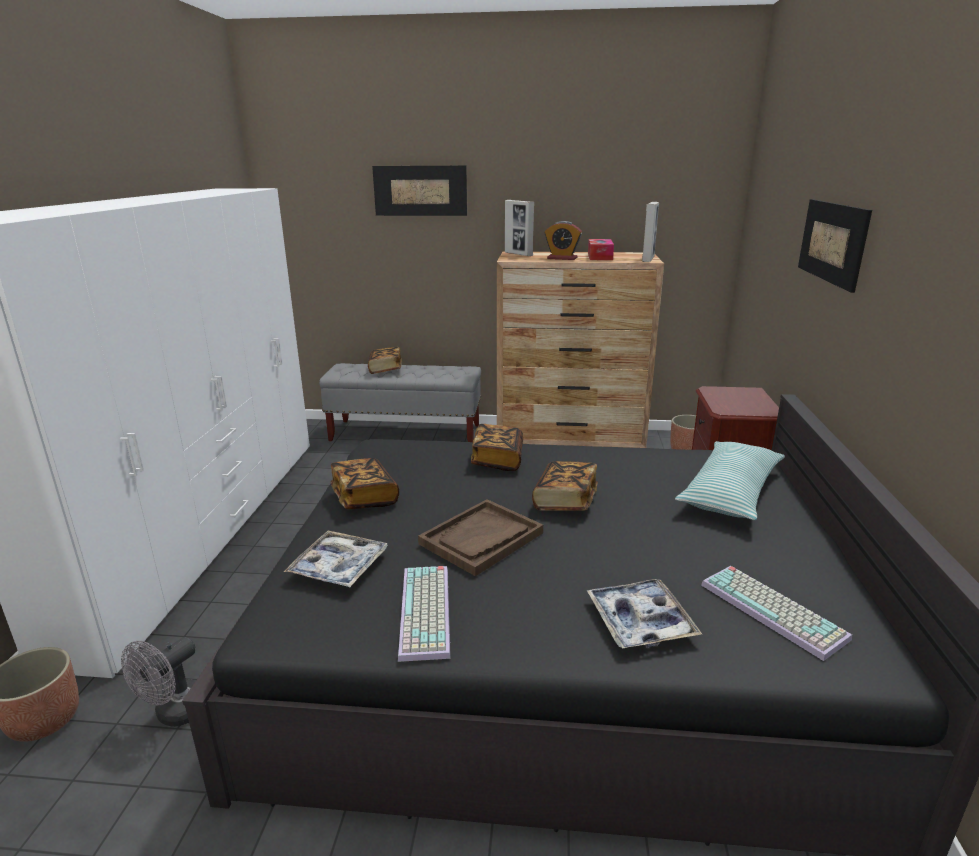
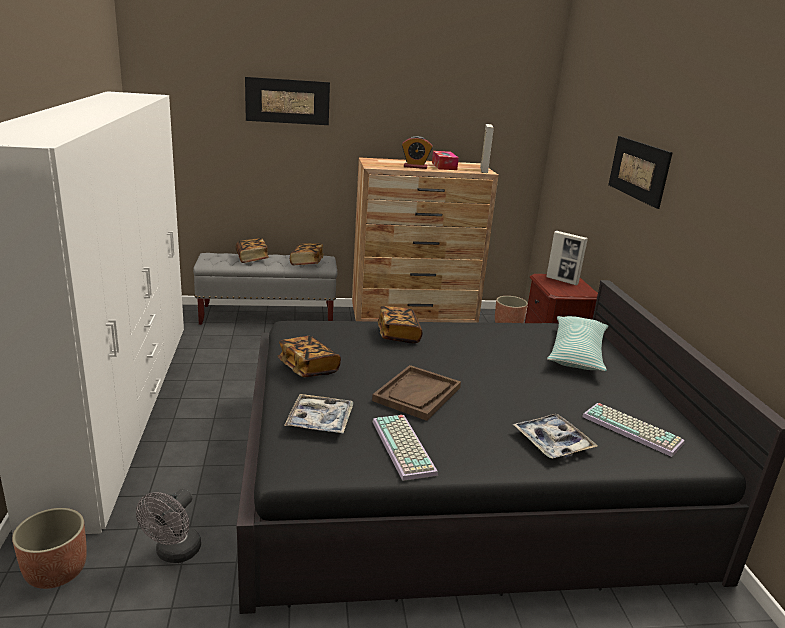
camera: 15 degrees left, 0 degrees up
(518, 254) = (375, 161): picture frame -> picture frame (562, 281)
(565, 500) = (465, 364): book -> book (306, 262)

